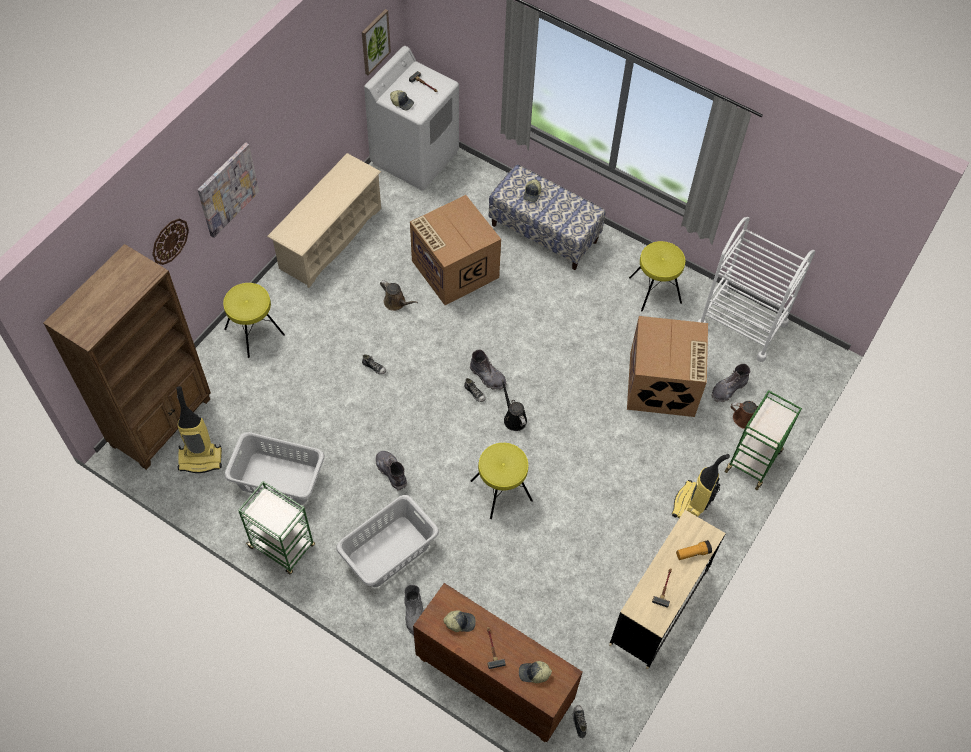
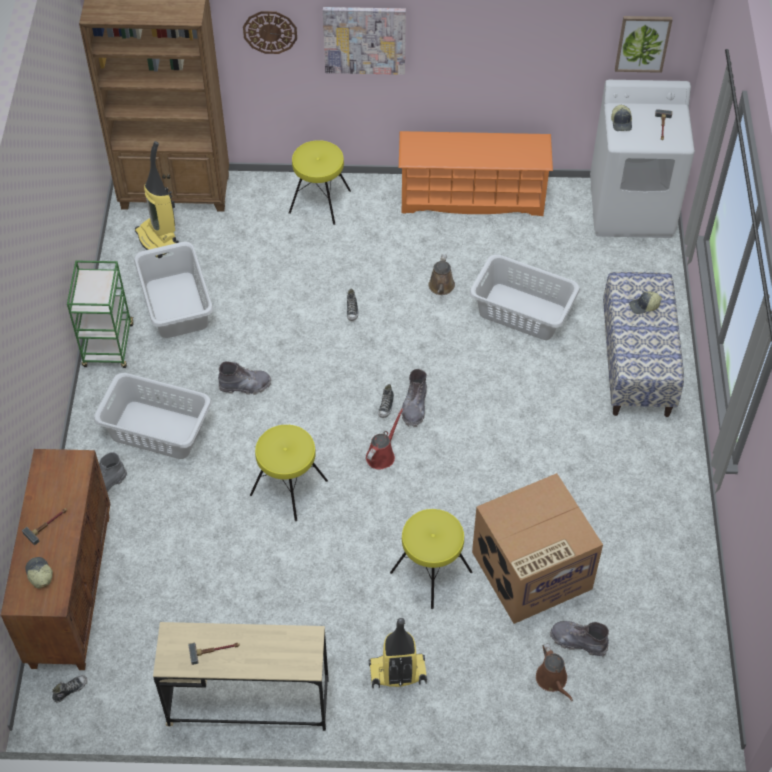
camera: 60 degrees right, 5 degrees down
(330, 238) = (472, 197): beige shoe rack -> orange shoe rack
(391, 472) = (245, 386): grey boot -> grey boot turned 60 degrees clockwise
(453, 269) = (522, 311): cardboard box -> grey laundry basket
(460, 622) = (59, 484): cap -> none
(514, 418) = (382, 455): black watering can -> red watering can
(655, 290) = (652, 504): yellow stool -> yellow stool (431, 572)
(693, 553) = (274, 659): flashlight -> none
(742, 324) = (680, 614): white cart -> none
(753, 460) = (502, 713): green cart -> none

